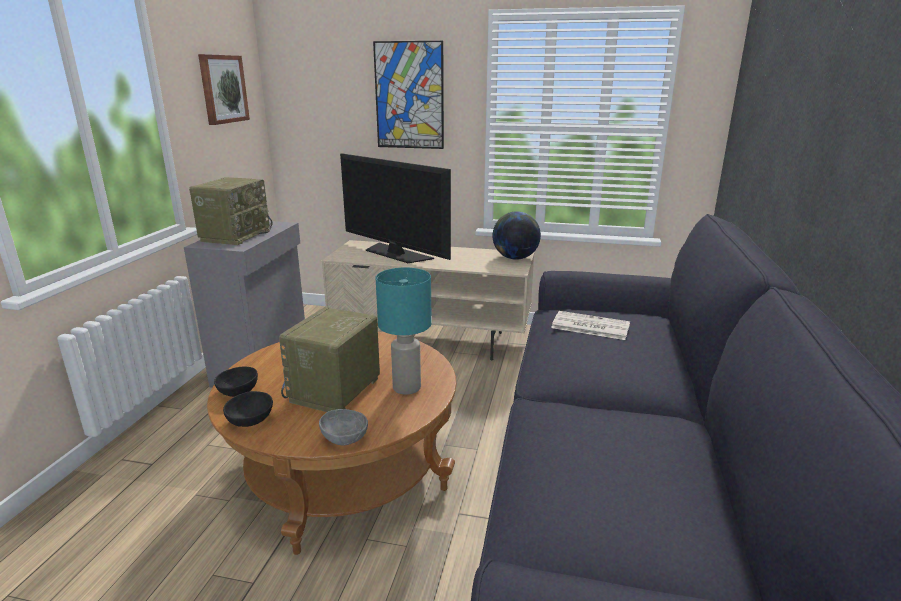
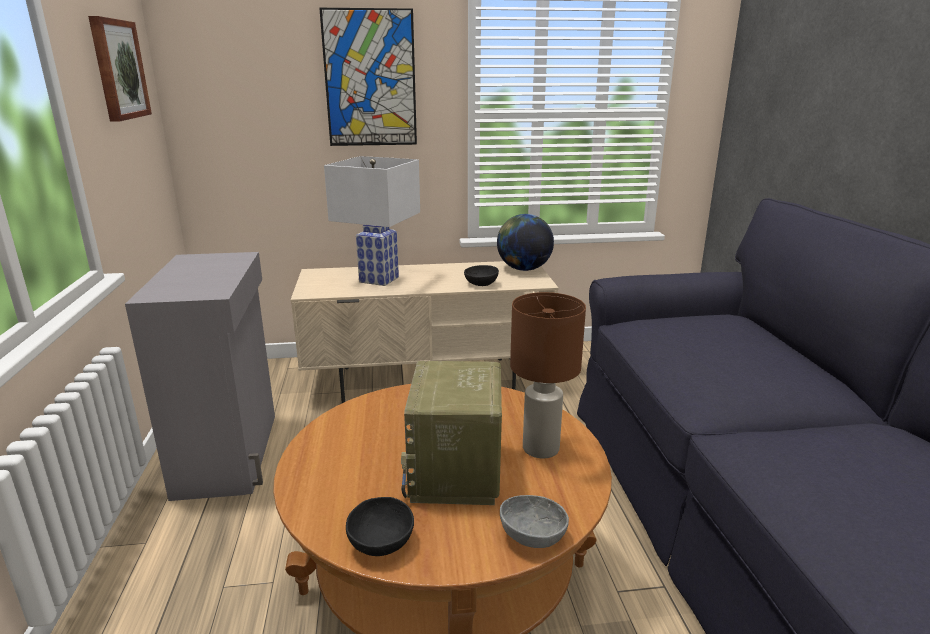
camera: 20 degrees left, 0 degrees up
(235, 235) = (188, 278): radio -> none
(237, 392) = (323, 504): black bowl -> black bowl (481, 284)
(396, 253) = (380, 279): television -> white table lamp
(406, 387) = (539, 448): turquoise table lamp -> brown table lamp
(589, 326) = (690, 336): newspaper -> none

